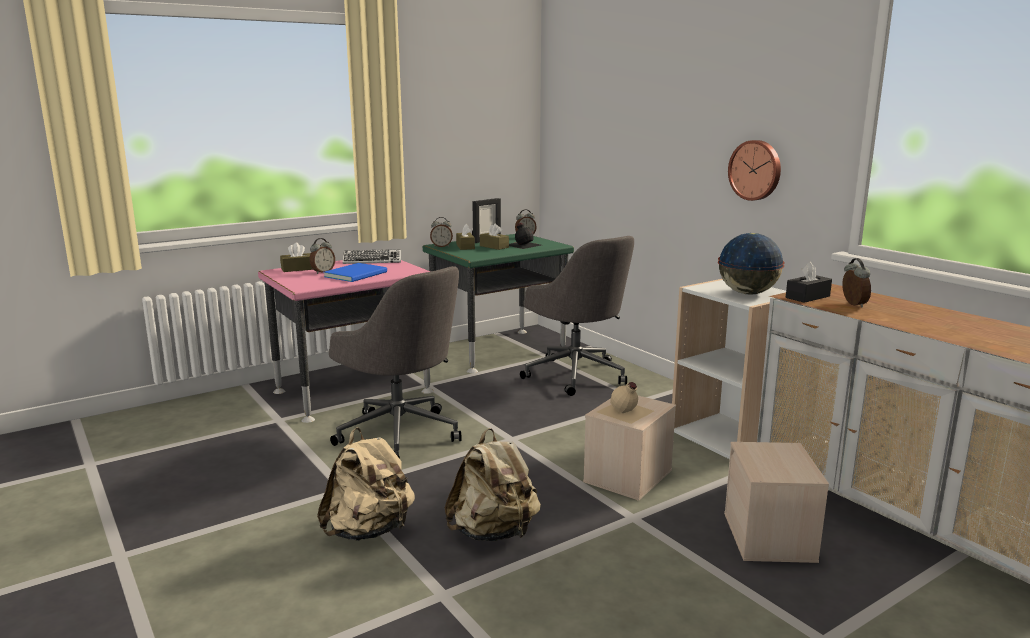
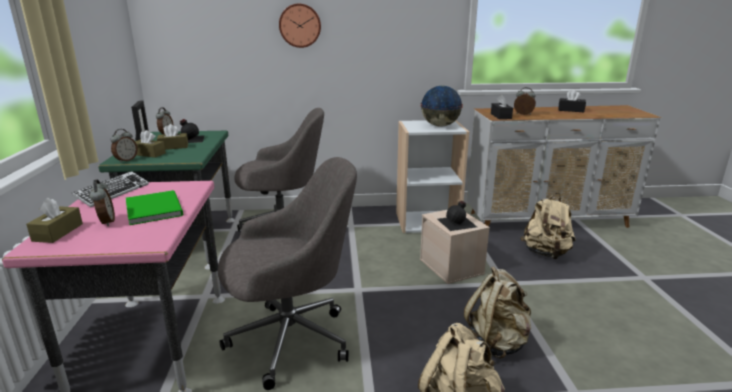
camera: 60 degrees left, 5 degrees up
(358, 274) = (155, 208): blue book -> green book
(625, 411) = (457, 223): beige bottle -> black bottle
(756, 170) = (393, 46): wall clock -> wall clock (300, 25)
(770, 537) = (546, 253): beige storage box -> beige backpack
(967, 323) = (571, 110): none -> black tissue box

